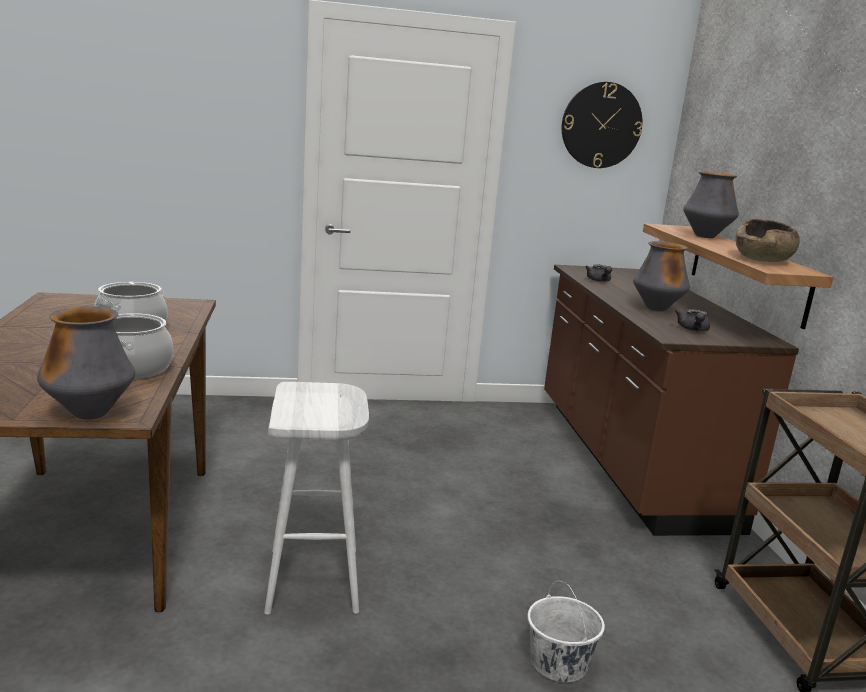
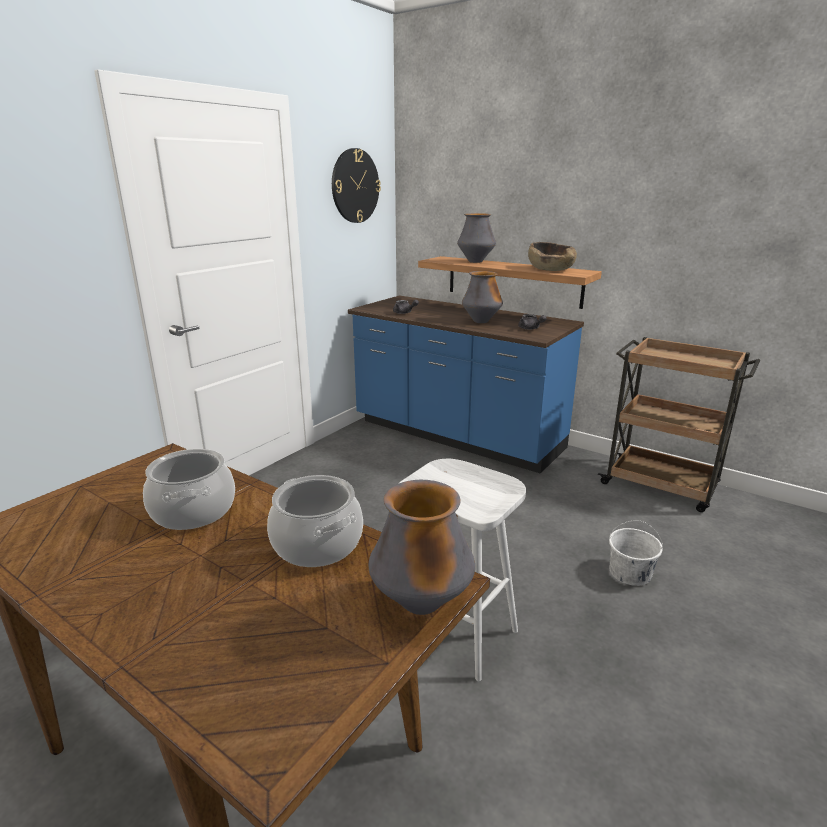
camera: 45 degrees left, 5 degrees up
(626, 460) = (456, 436): brown counter -> blue counter

